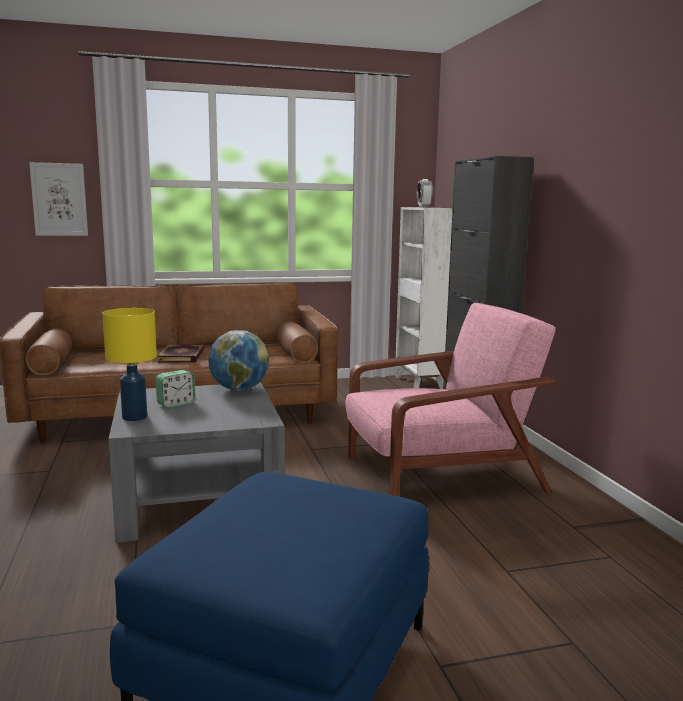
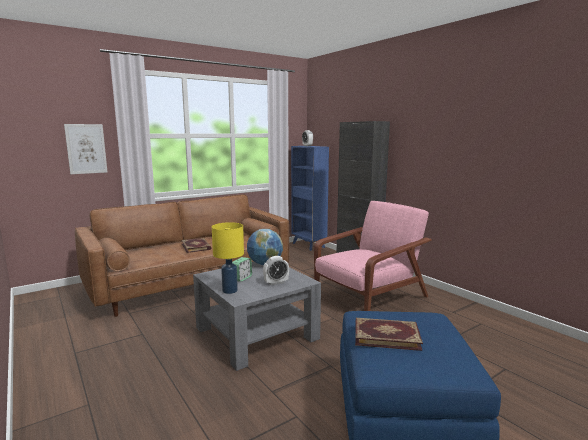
camera: 20 degrees left, 0 degrees up
(215, 416) = (276, 282): none -> alarm clock
(254, 513) = (386, 335): none -> book
(419, 384) = (308, 245): white bookcase -> blue bookcase

